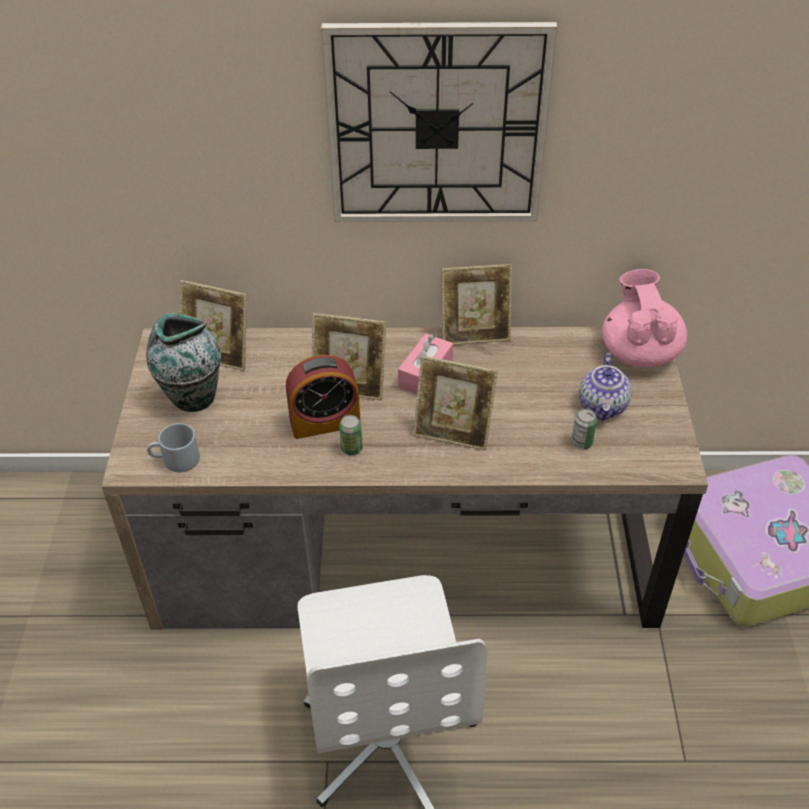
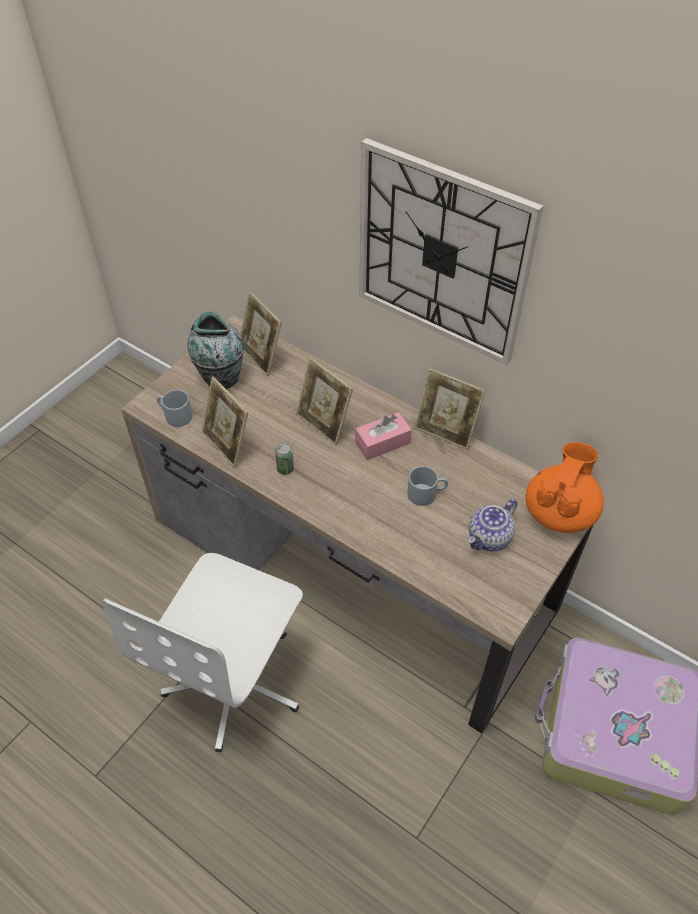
camera: 35 degrees right, 5 degrees up
(325, 422) = (285, 440): alarm clock -> none
(453, 433) = (361, 496): picture frame -> picture frame (227, 444)
(510, 397) = (426, 493): none -> grey mug
(581, 442) = (446, 556): can -> none
(639, 352) = (559, 512): pink teapot -> orange teapot

